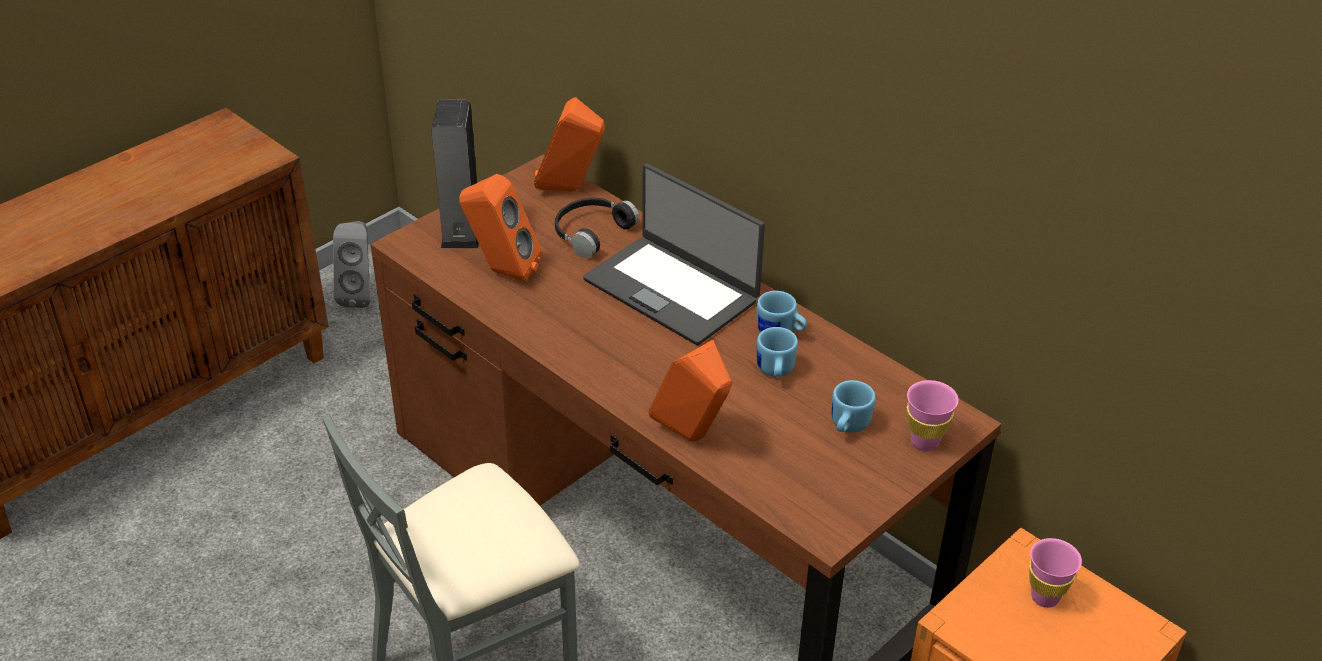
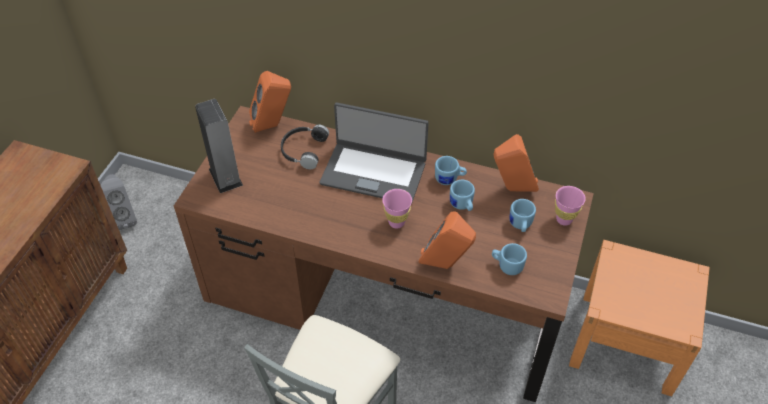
camera: 25 degrees left, 10 degrees up
(501, 272) = (267, 196): orange speaker -> orange speaker (512, 189)
(787, 470) = (507, 265): none -> blue mug
(1044, 597) = (637, 275): pink cup -> pink cup (396, 222)

